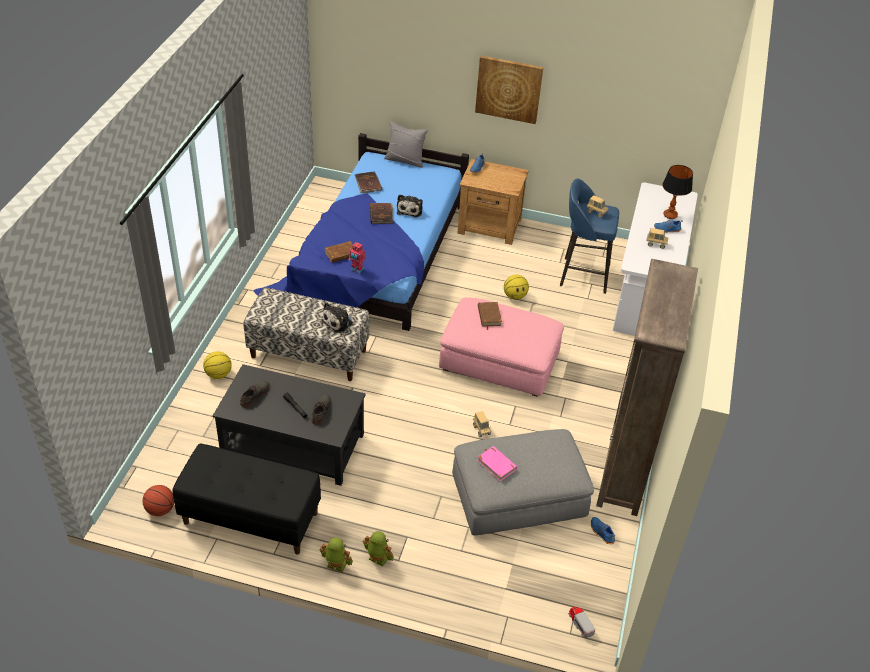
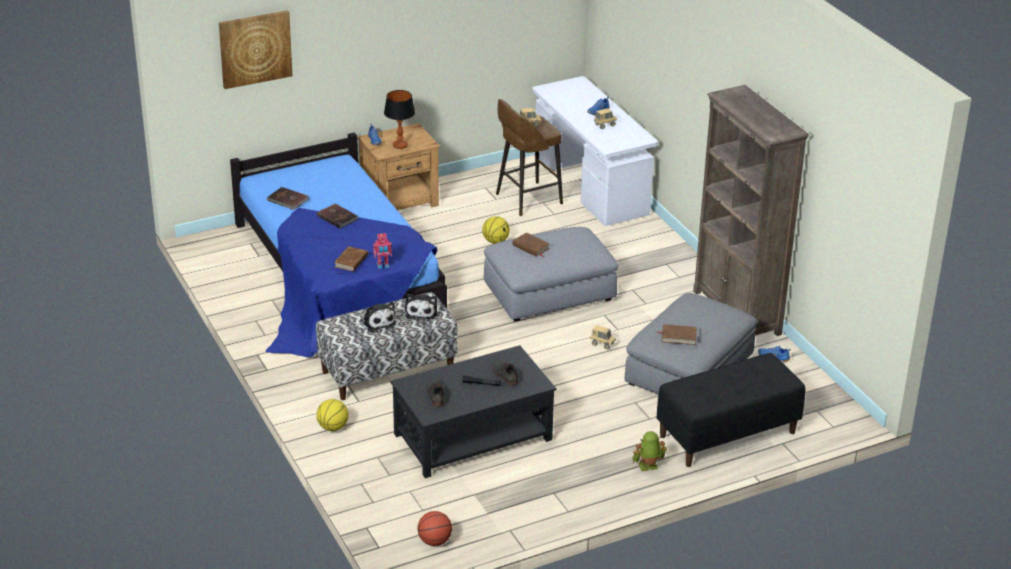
camera: 40 degrees left, 10 degrees down
(250, 518) = (515, 502): black bench -> black bench (727, 435)
(336, 566) = (625, 489): toy robot -> none
(405, 160) = (291, 167): grey pillow -> none
(410, 210) = (355, 202): plush toy -> plush toy (377, 322)
(496, 465) = (678, 336): pink book -> brown book
(499, 361) = (549, 292): pink ottoman -> grey ottoman
(508, 89) = (386, 42): picture -> picture (255, 48)
(580, 624) = (832, 418): toy truck -> none
(582, 275) = (527, 199): blue stool -> brown stool
(670, 215) = (586, 101): table lamp -> table lamp (400, 146)

